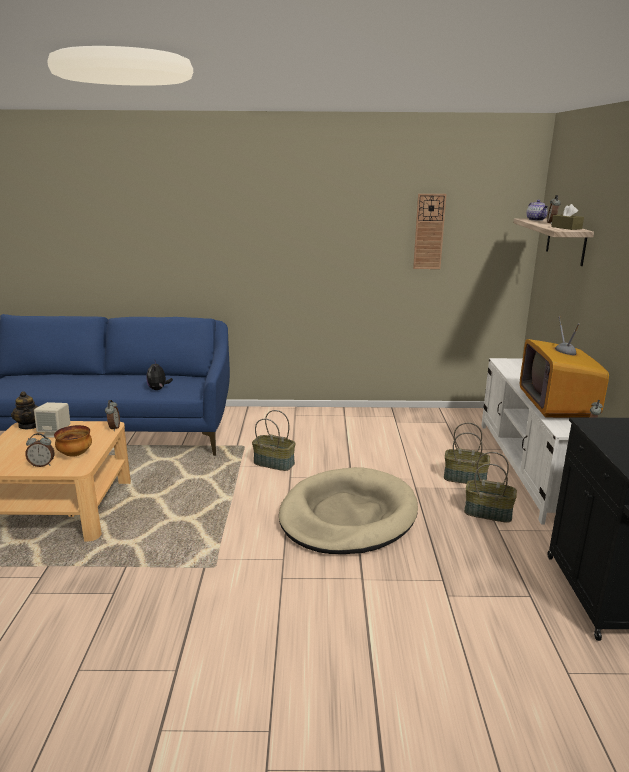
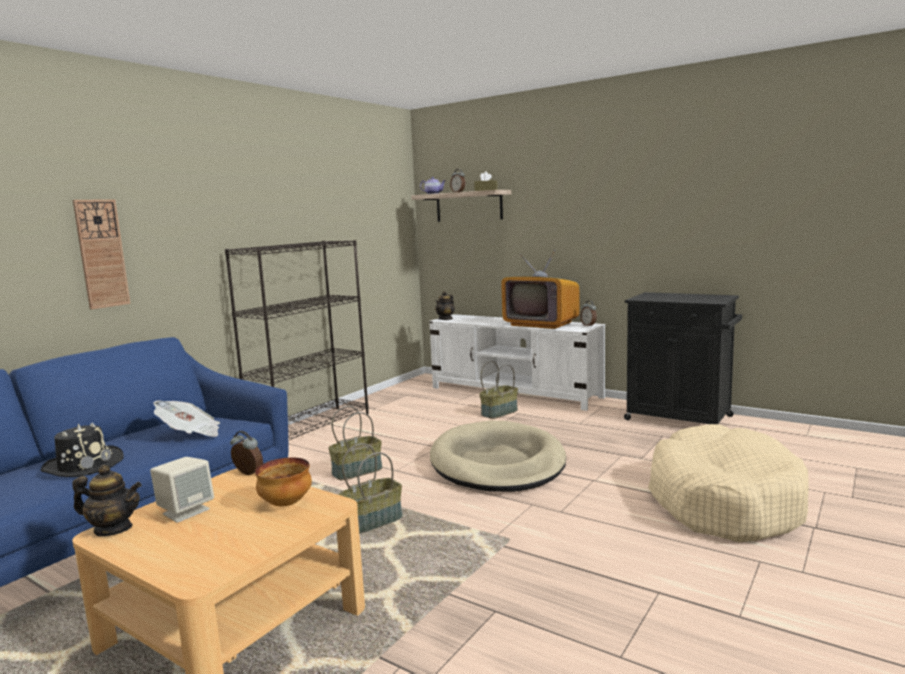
camera: 55 degrees left, 10 degrees down
(42, 464) = (278, 528): alarm clock -> none
(95, 385) = (83, 465): none -> black hat
(158, 389) = (190, 434): plush toy -> newspaper
(331, 416) = (311, 427): none -> black bookcase
(389, 680) = (723, 501): none -> beige dog bed
(429, 232) = (349, 212): wall clock -> wall clock (101, 253)
(488, 512) = (554, 419): basket -> basket (373, 521)
(506, 361) = (445, 319): none -> teapot

